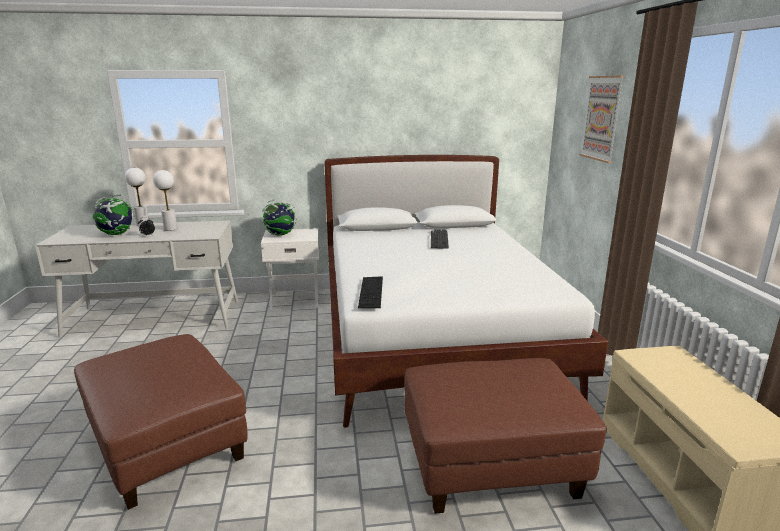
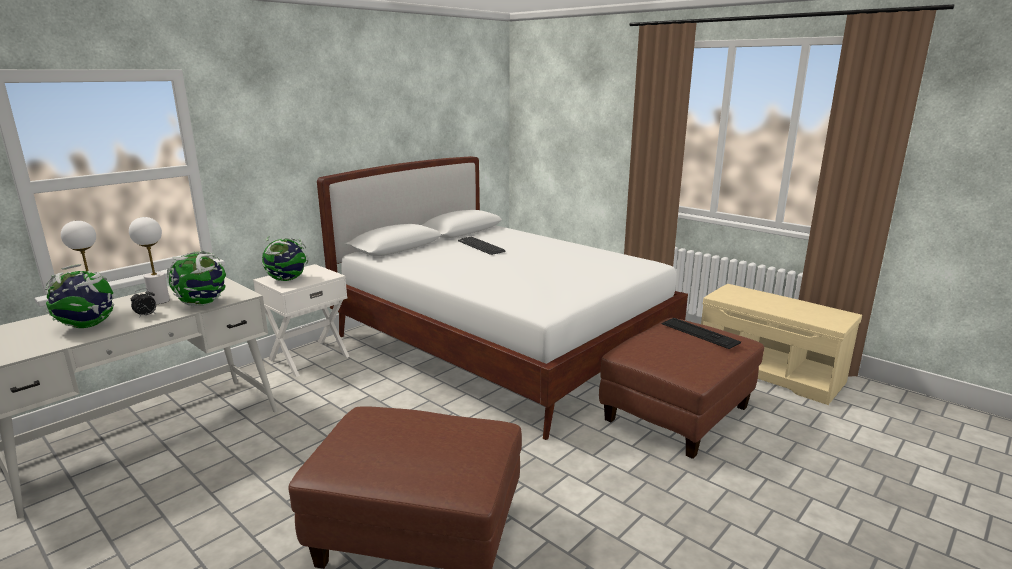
camera: 40 degrees left, 0 degrees up
(182, 236) = (202, 304): none -> globe
(371, 292) = (530, 300): keyboard -> keyboard (699, 333)
(601, 118) = (584, 113): picture -> none

